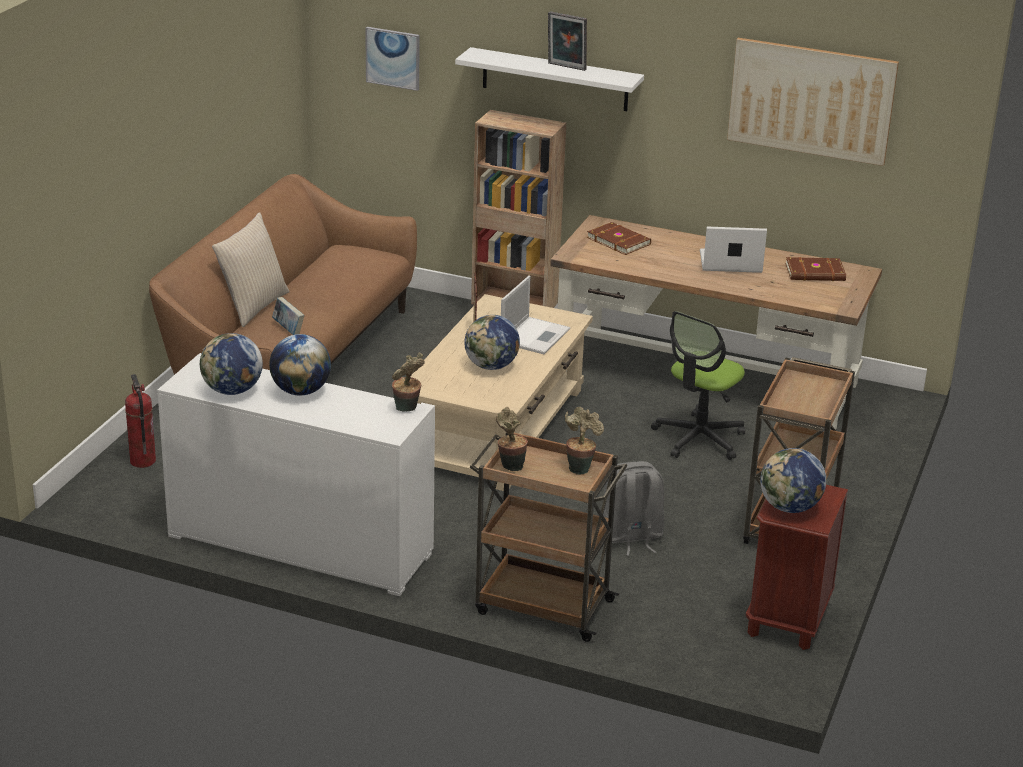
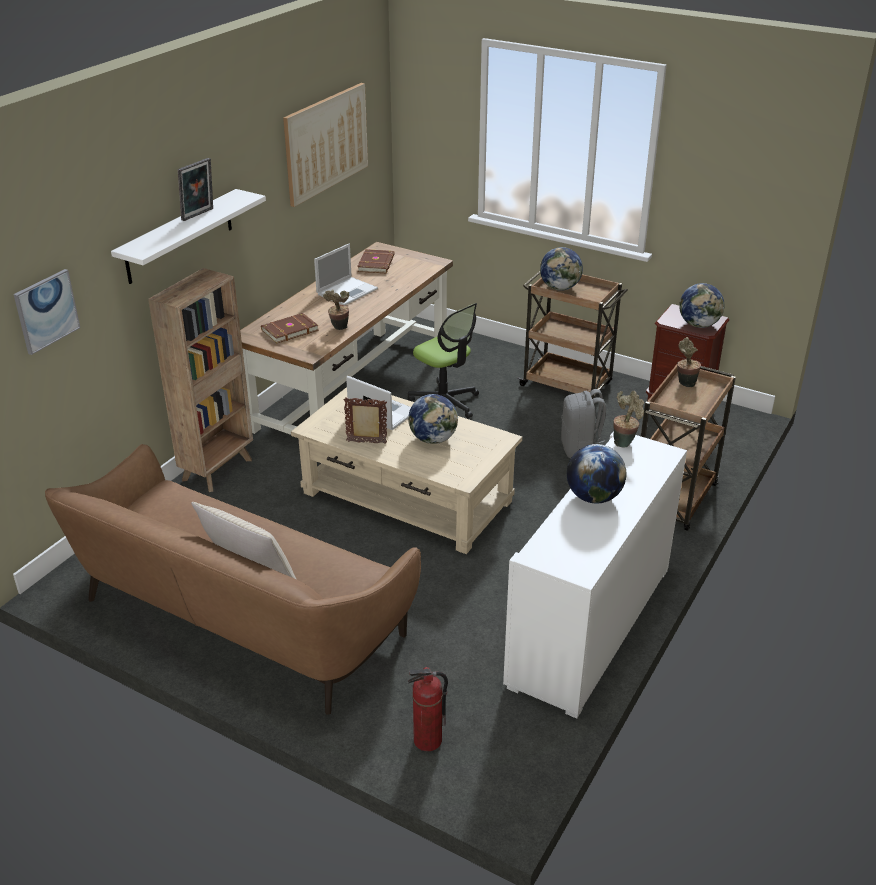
camera: 80 degrees left, 5 degrees up
(232, 391) = (593, 539): globe -> globe (560, 288)
(288, 329) = (320, 557): book -> none
(510, 466) = (686, 411): potted plant -> potted plant (339, 328)
(729, 262) = (347, 291): laptop -> laptop turned 150 degrees counterclockwise

